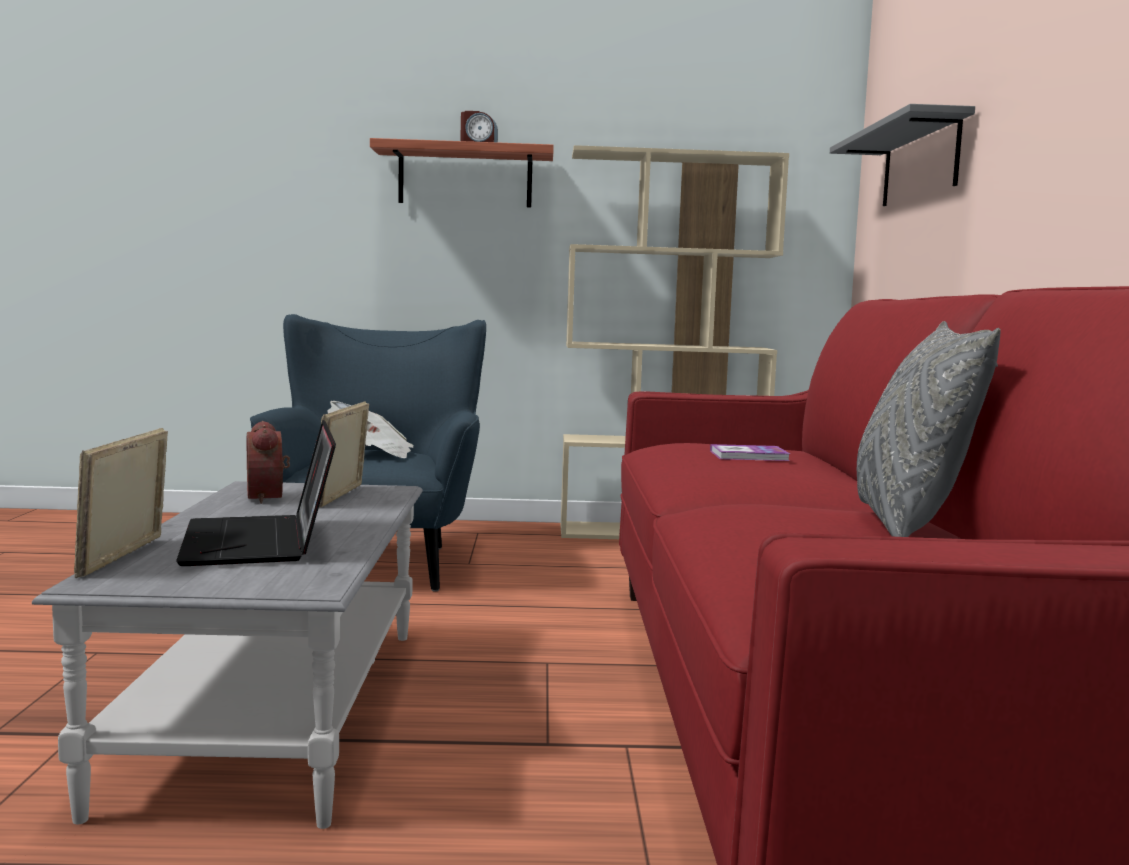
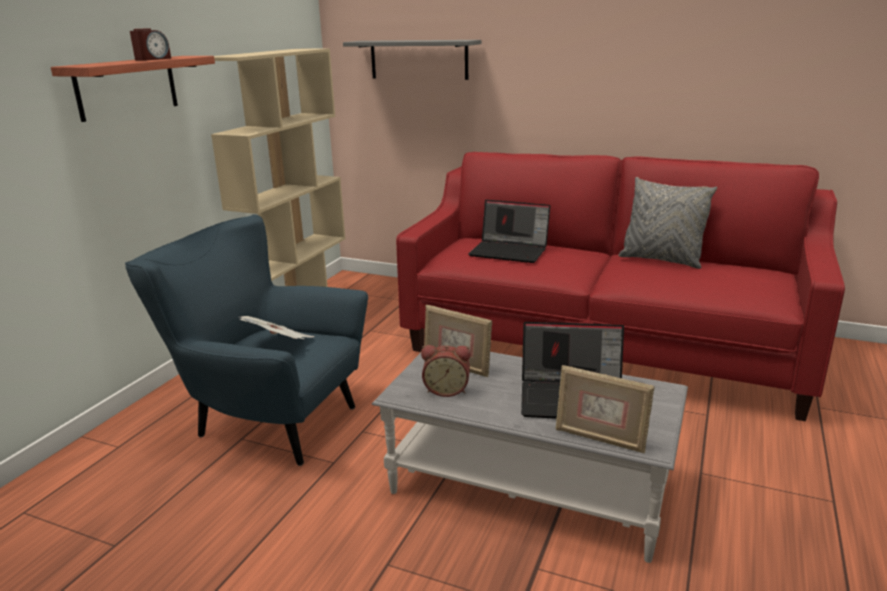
camera: 65 degrees left, 15 degrees up
(749, 455) = (510, 251): book -> laptop

